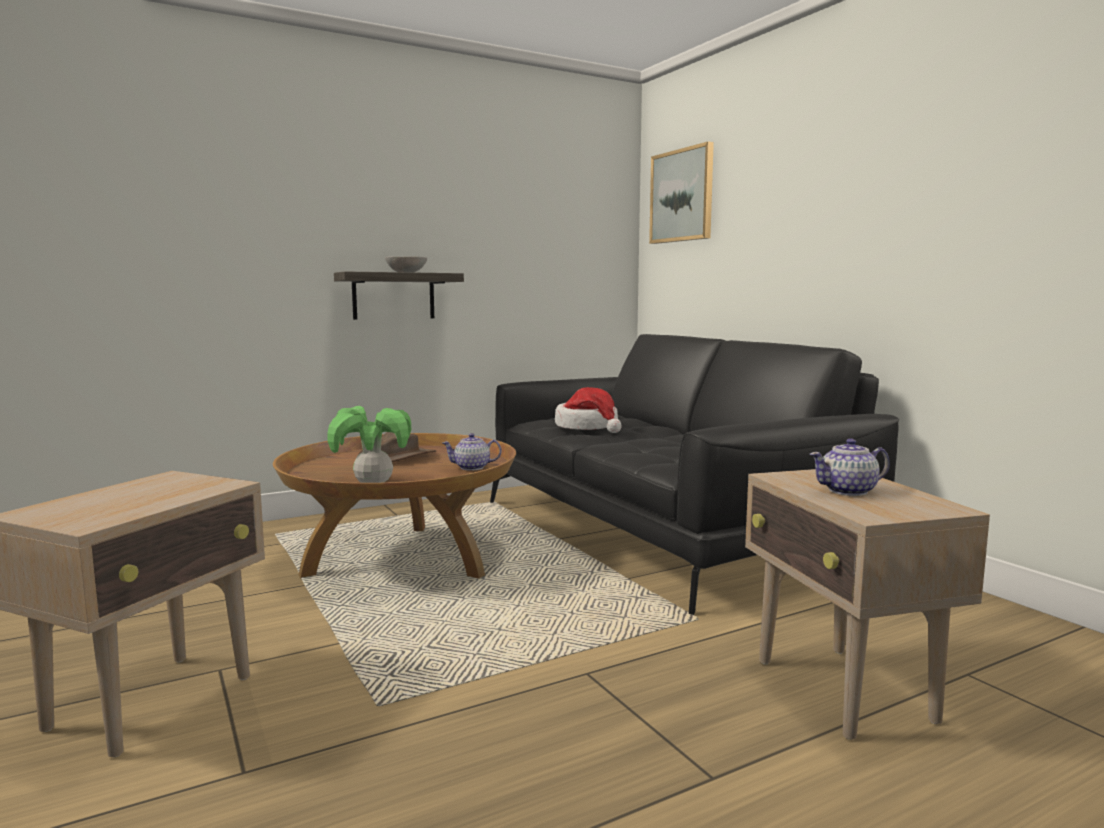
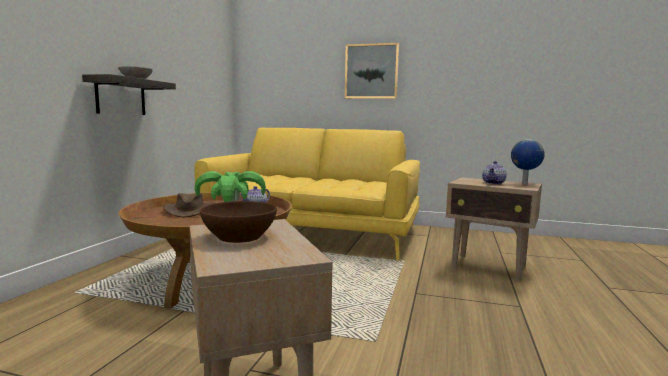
camera: 45 degrees left, 0 degrees up
(143, 491) = (239, 236): none -> brown bowl
(588, 427) = (272, 180): hat -> none
(666, 530) = (313, 232): black sofa -> yellow sofa
(682, 196) = (270, 49): picture -> picture (371, 71)
(925, 506) = (524, 184): none -> globe

